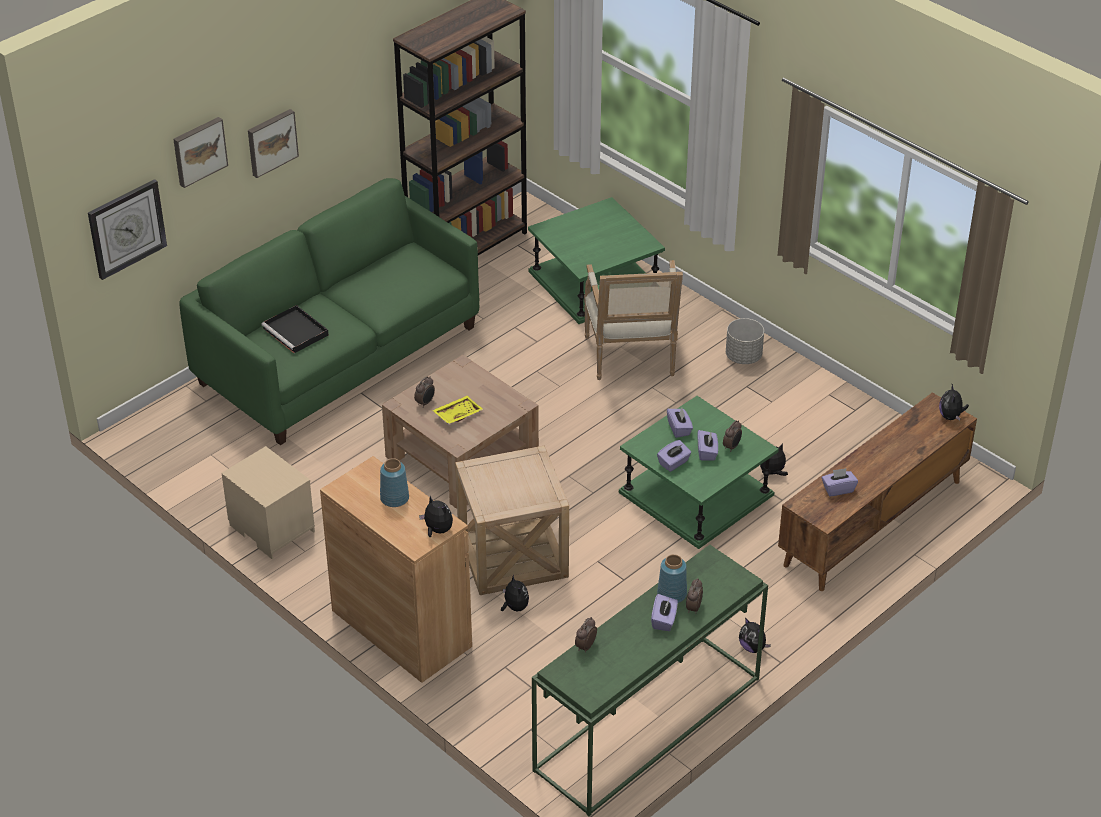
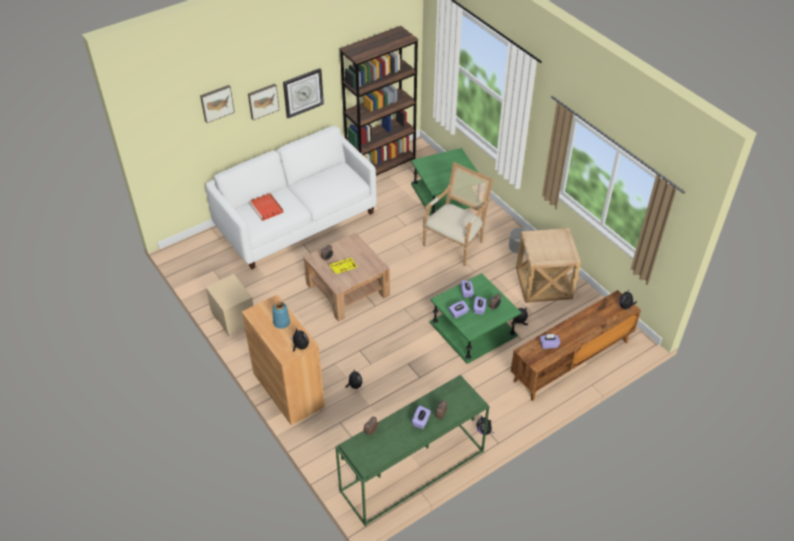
camera: 10 degrees right, 5 degrees up
(126, 228) = (171, 143): wall clock -> wall clock (303, 92)
(296, 332) = (267, 208): black tray -> red tray
(338, 355) = (296, 220): green sofa -> white sofa
(512, 555) = (361, 353): beige side table -> beige side table (544, 283)
(632, 360) = (455, 243): armchair -> armchair turned 150 degrees counterclockwise
(671, 594) = (429, 404): blue vase -> none

